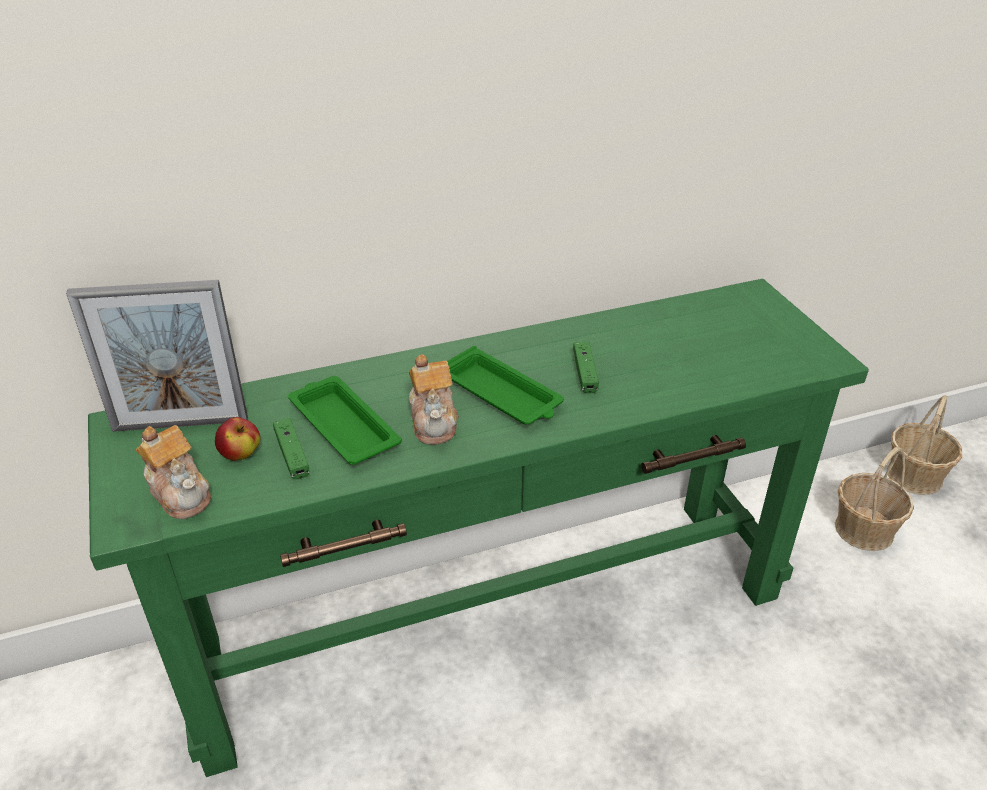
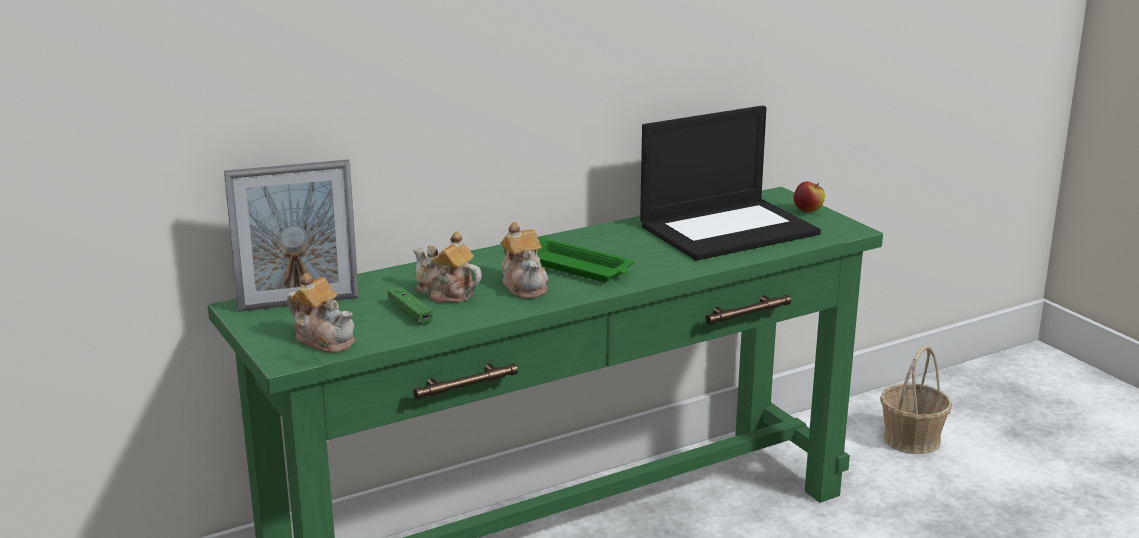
camera: 10 degrees left, 15 degrees down
(240, 455) = (364, 316): apple -> apple (808, 211)
(342, 425) = (445, 294): green tray -> teapot
(585, 373) = (644, 250): green game controller -> none
(689, 345) = (729, 229): none -> laptop
(915, 476) = (952, 397): basket -> none

